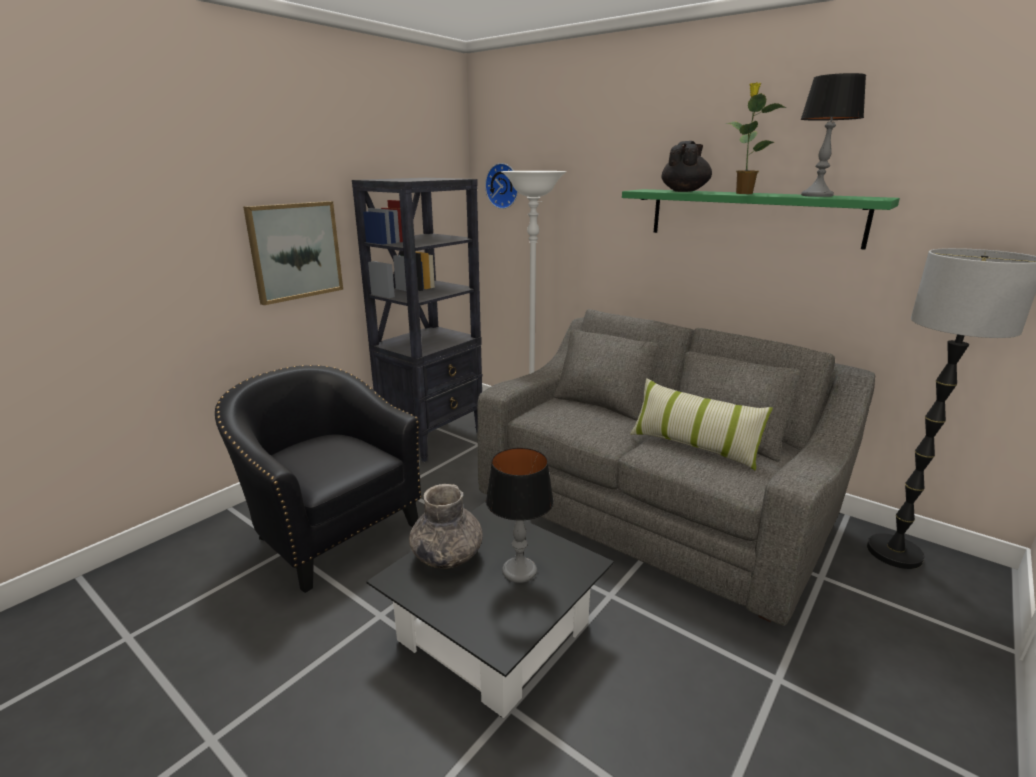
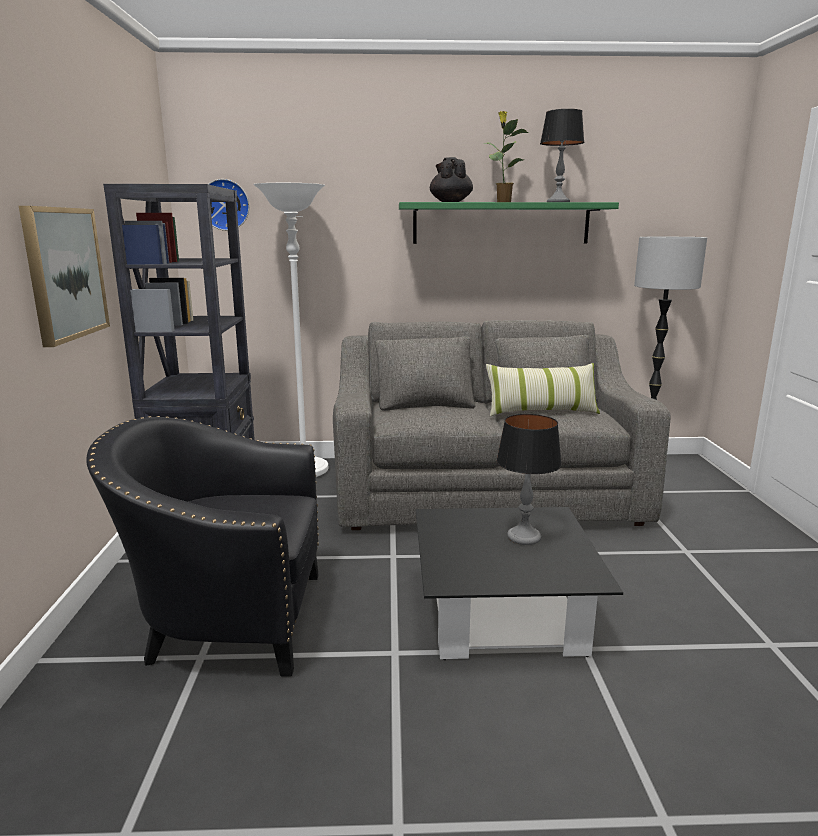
camera: 40 degrees left, 5 degrees down
(447, 555) = (455, 551): grey vase -> none

